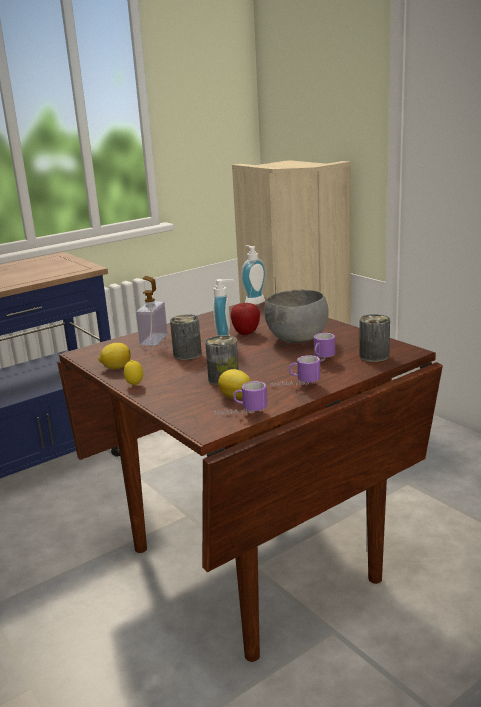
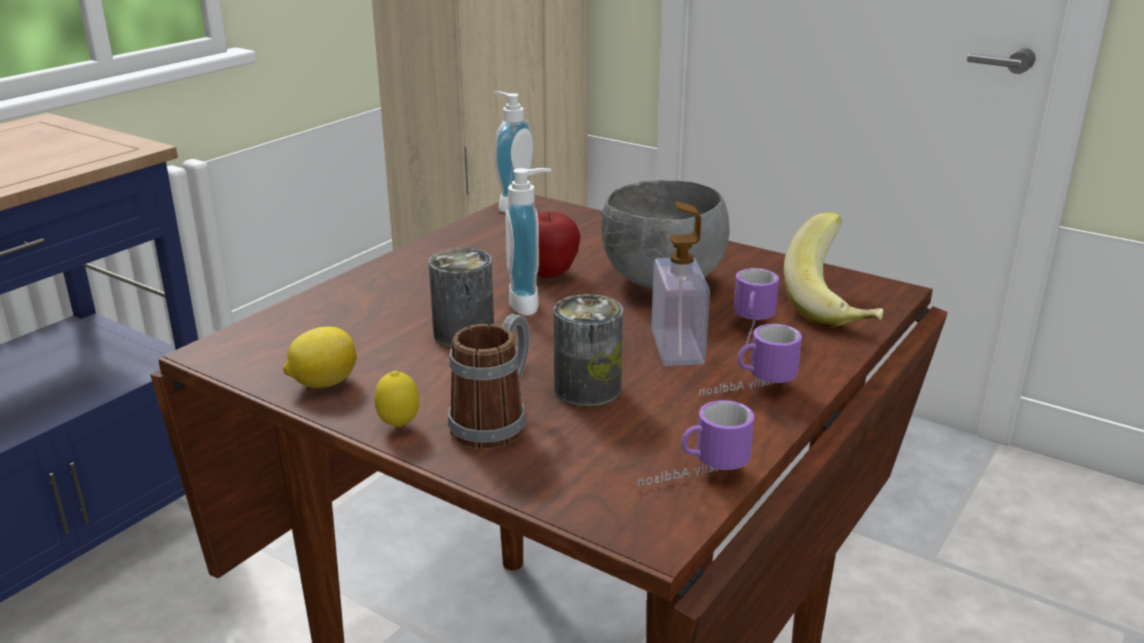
camera: 20 degrees left, 5 degrees up
(154, 339) = (363, 303): soap dispenser -> soap dispenser (677, 347)
(175, 387) = (496, 421): none -> mug
(236, 397) = (650, 433): lemon -> none
(374, 356) = (836, 306): can -> banana

